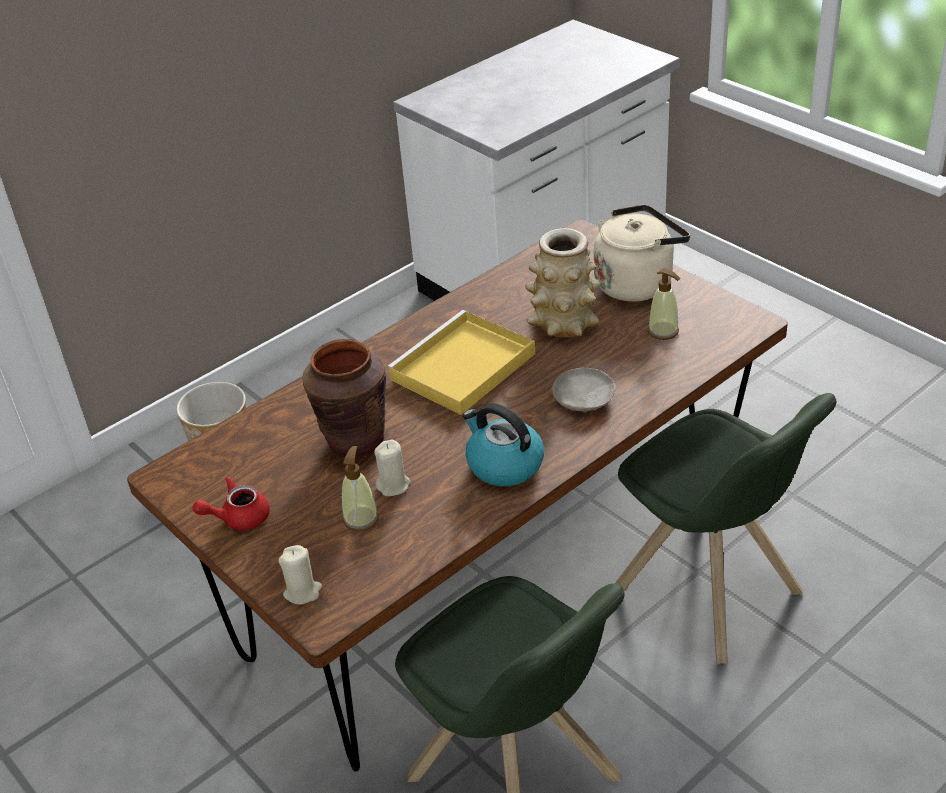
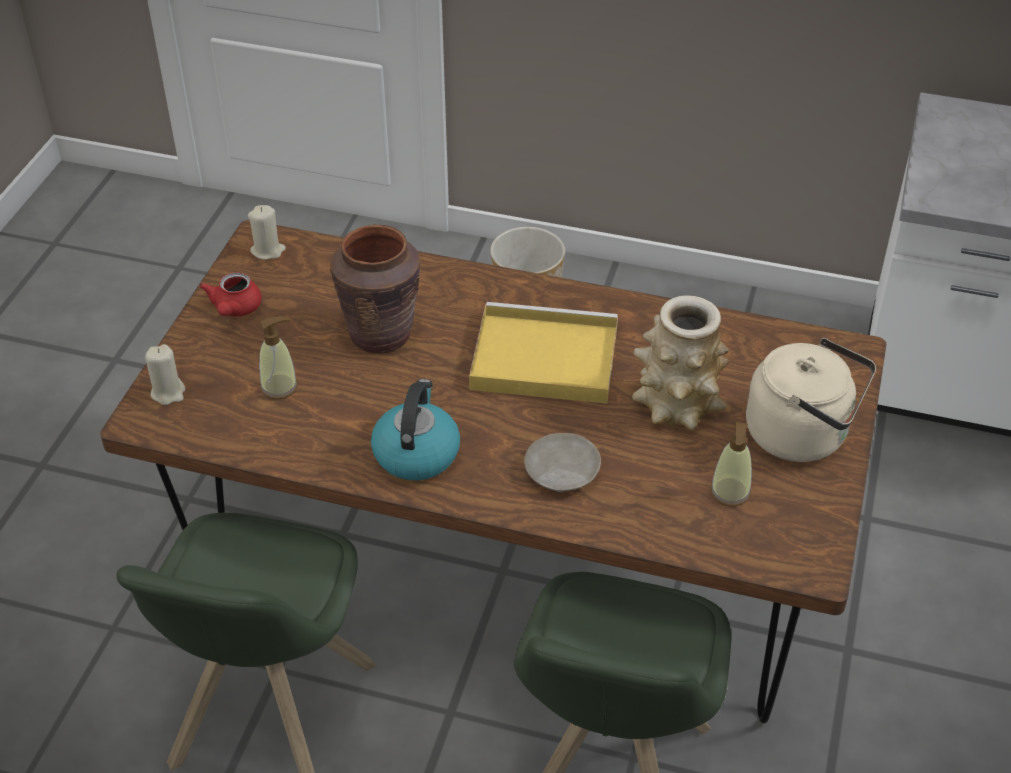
camera: 55 degrees right, 5 degrees up
(238, 517) = (235, 309): red teapot -> red teapot turned 120 degrees counterclockwise
(393, 485) = (337, 388): beige candle -> beige candle (268, 250)

